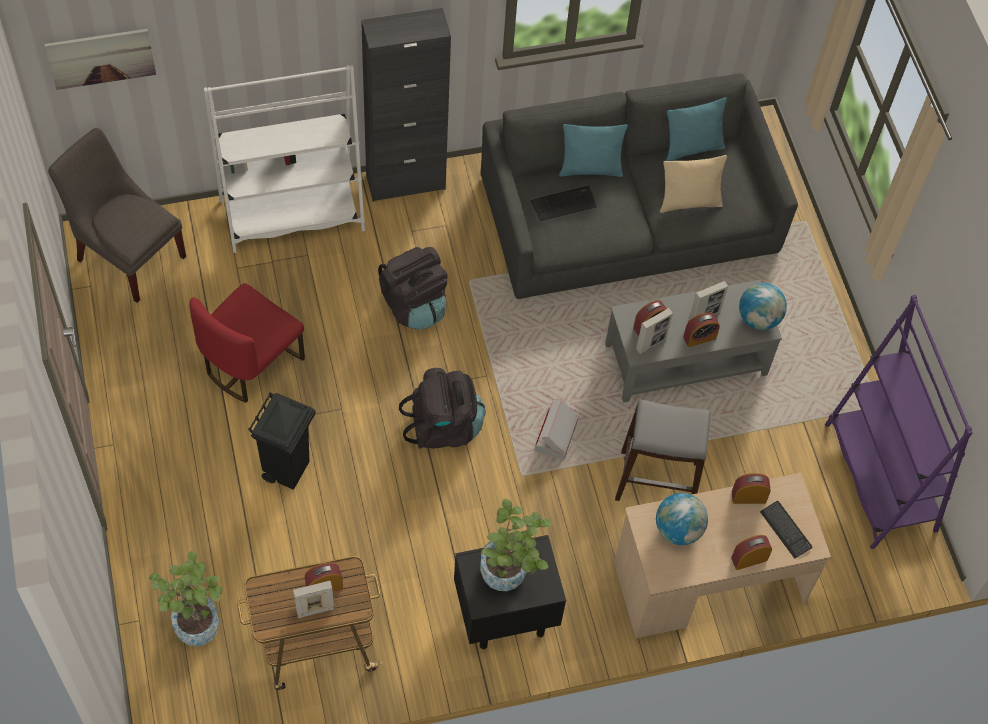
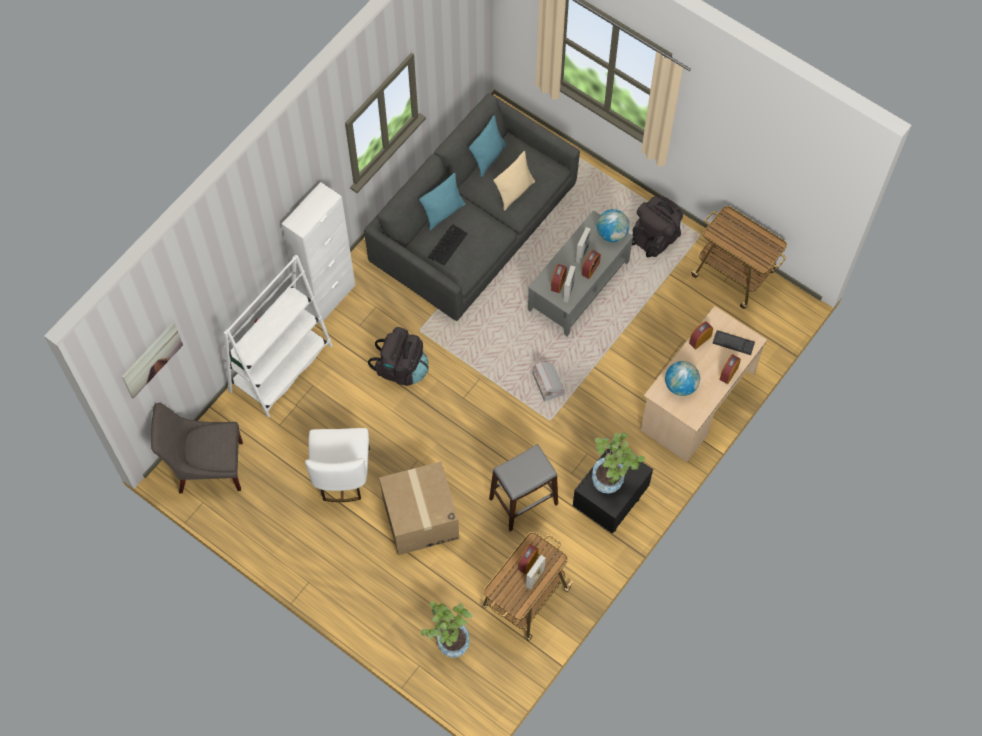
camera: 35 degrees left, 5 degrees up
(251, 363) = (341, 474): red chair -> white chair
(287, 469) = (420, 518): black trash can -> cardboard box
(405, 182) = (328, 298): black cabinet -> white cabinet
(444, 427) = (483, 426): black backpack -> black backpack (656, 237)
(657, 481) = (623, 367): grey stool -> grey stool (523, 501)
(880, 477) = (734, 275): purple bookcase -> cart

